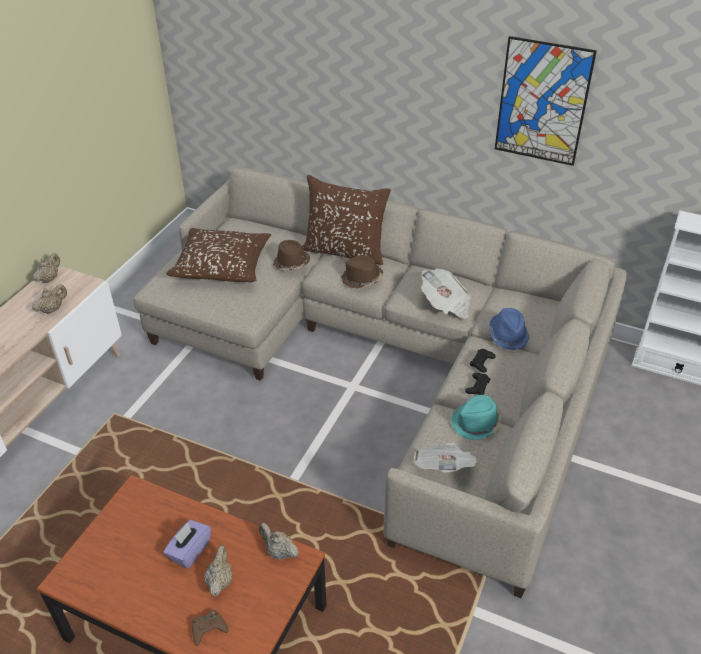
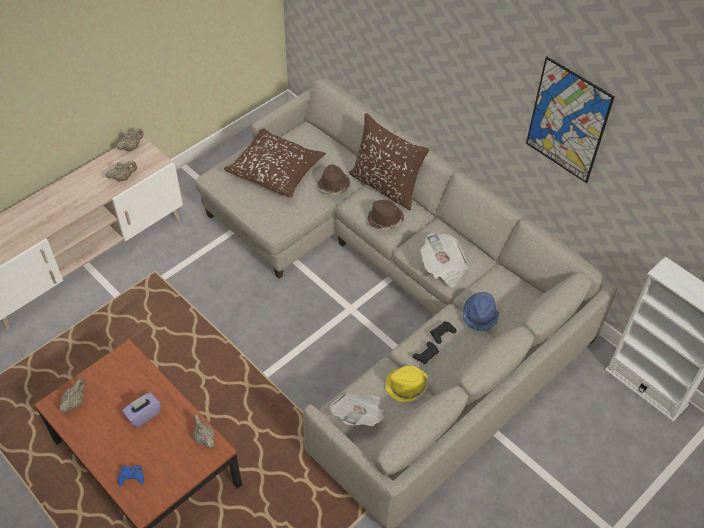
camera: 20 degrees right, 10 degrees up
(208, 628) = (131, 476): brown game controller -> blue game controller
(220, 581) = (154, 445): beige teapot -> beige teapot (75, 402)
(476, 423) = (406, 386): turquoise hat -> yellow hat

